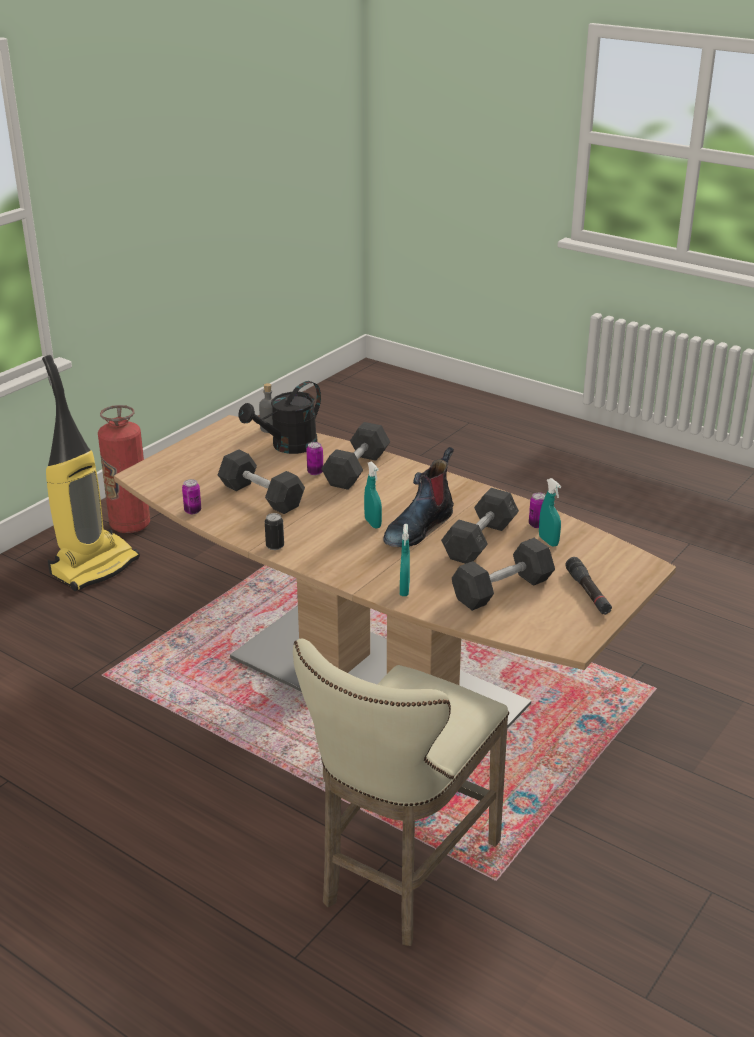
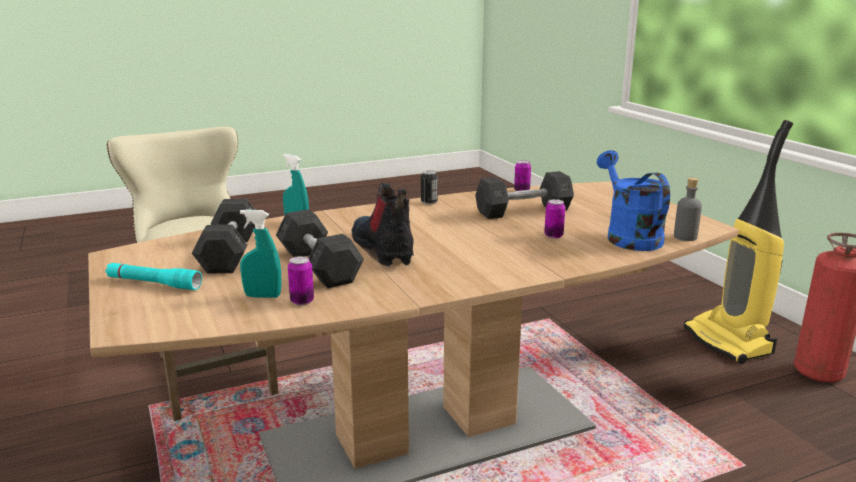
camera: 120 degrees right, 10 degrees down
(288, 447) = (628, 236): black watering can -> blue watering can
(356, 469) = (542, 252): grey dumbbell -> none
(373, 523) = (418, 236): turquoise spray bottle -> none
(588, 592) = (154, 284): black flashlight -> turquoise flashlight

